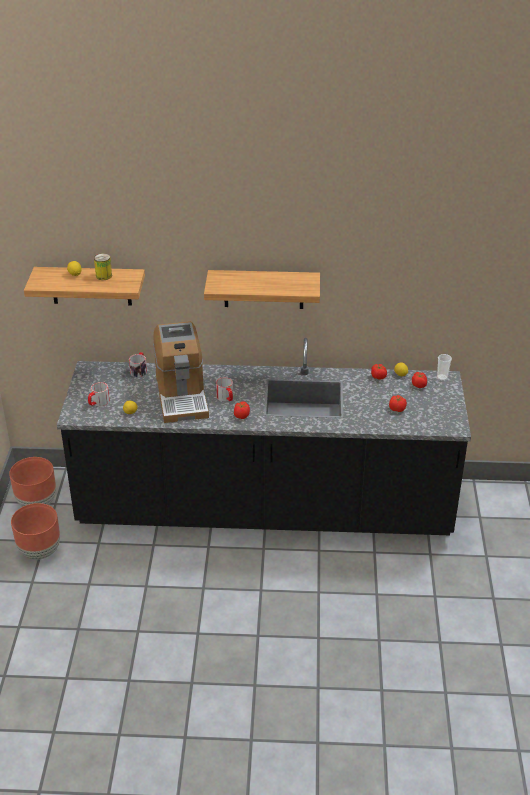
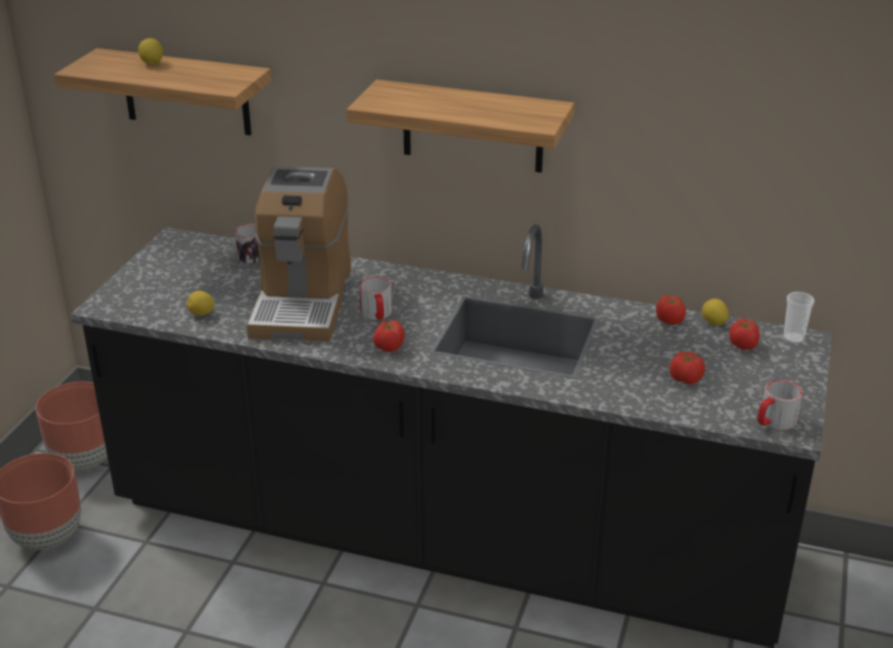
camera: 15 degrees right, 5 degrees down
(98, 402) = (159, 291): mug -> mug (773, 421)
(104, 276) = (196, 69): can -> none

